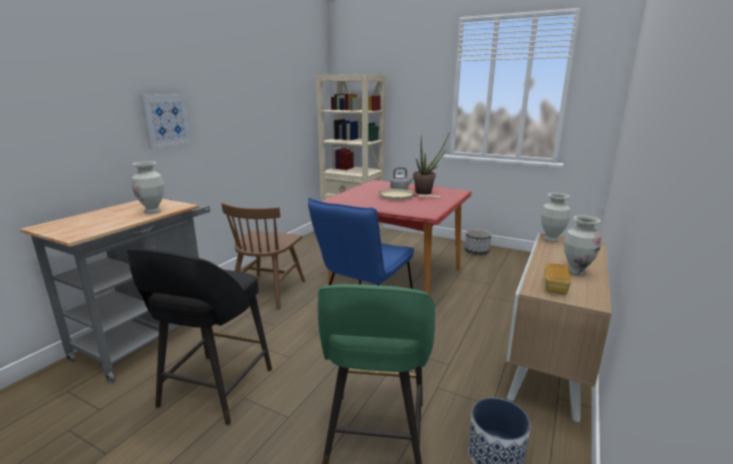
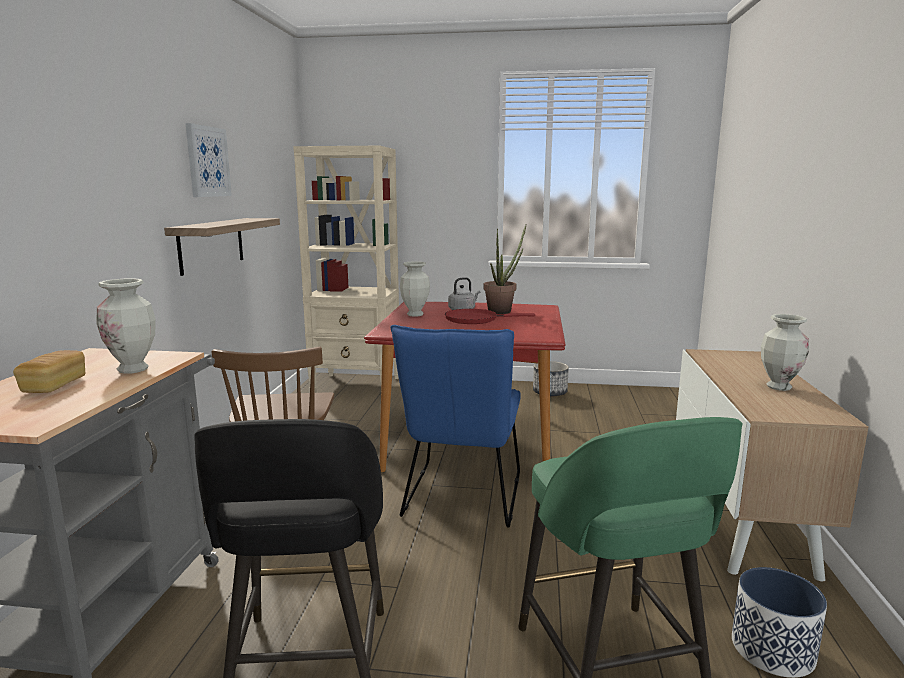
camera: 20 degrees left, 5 degrees down
(167, 120) = (104, 211): picture -> picture (207, 162)
(248, 138) = (211, 244): none -> shelf
(399, 197) = (475, 320): beige frying pan -> red frying pan
(551, 239) = (707, 354): vase -> vase (415, 315)
(555, 287) = (779, 407): bread -> bread (54, 386)

